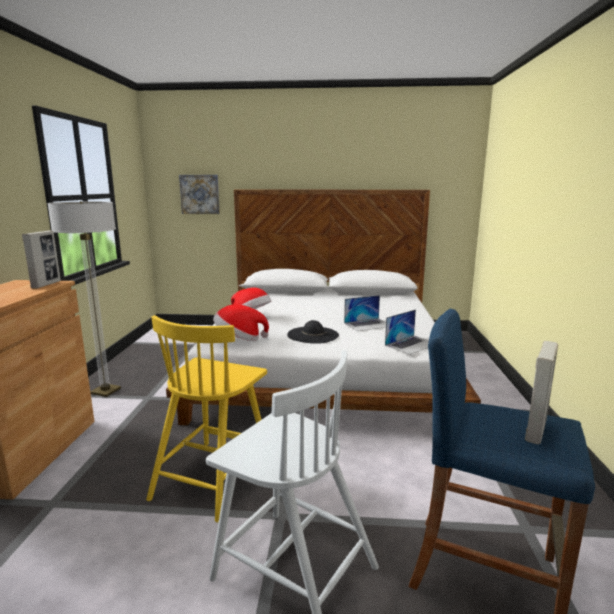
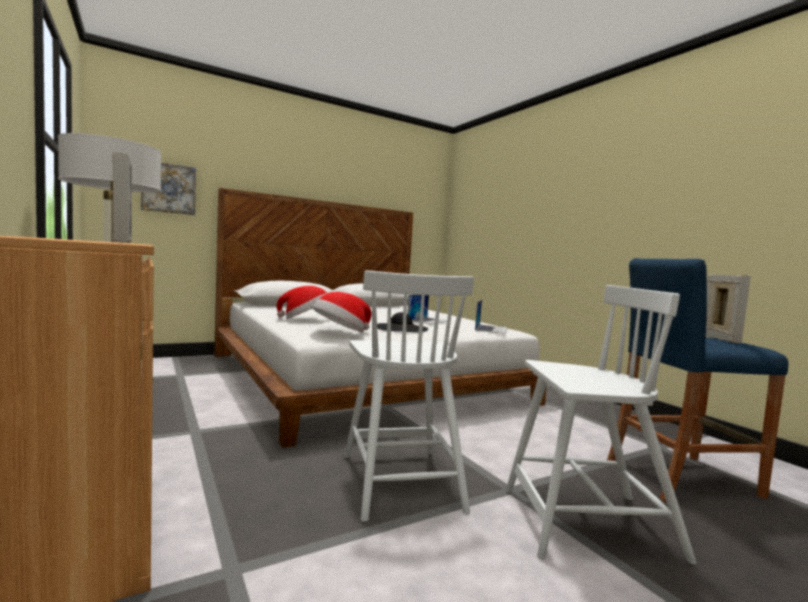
camera: 35 degrees left, 10 degrees down
(213, 476) = (400, 480): yellow chair -> white chair

